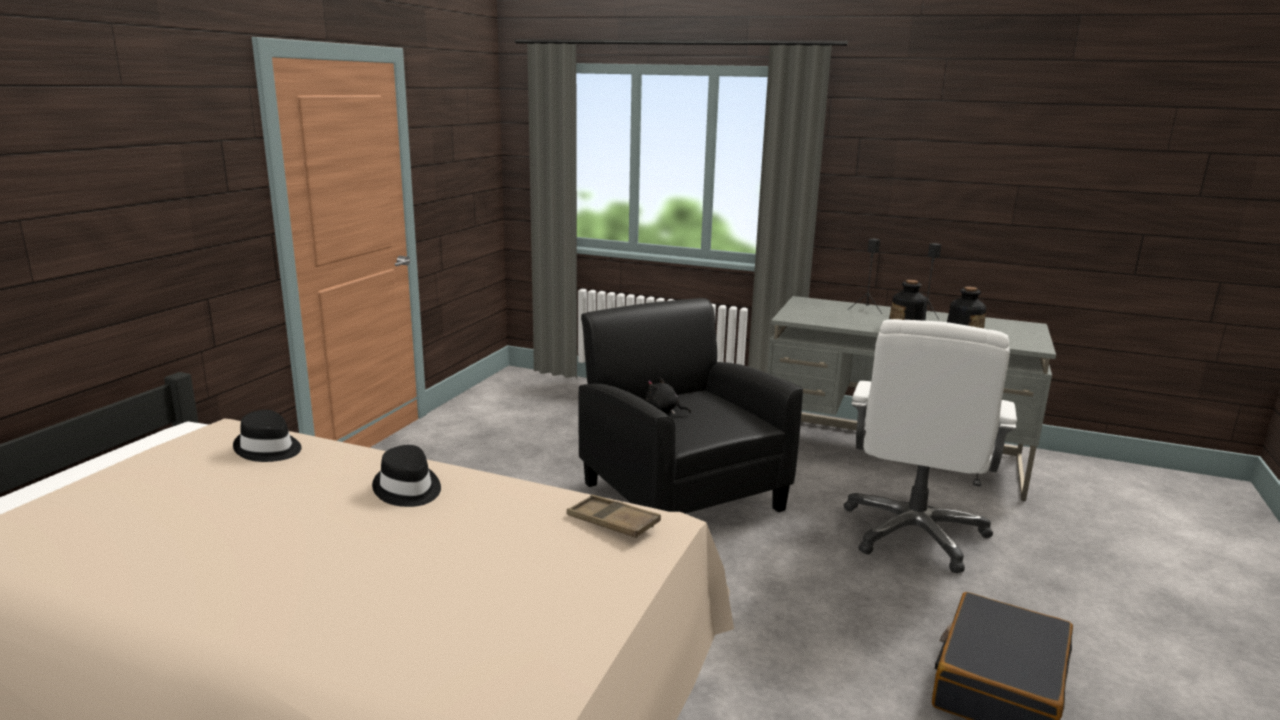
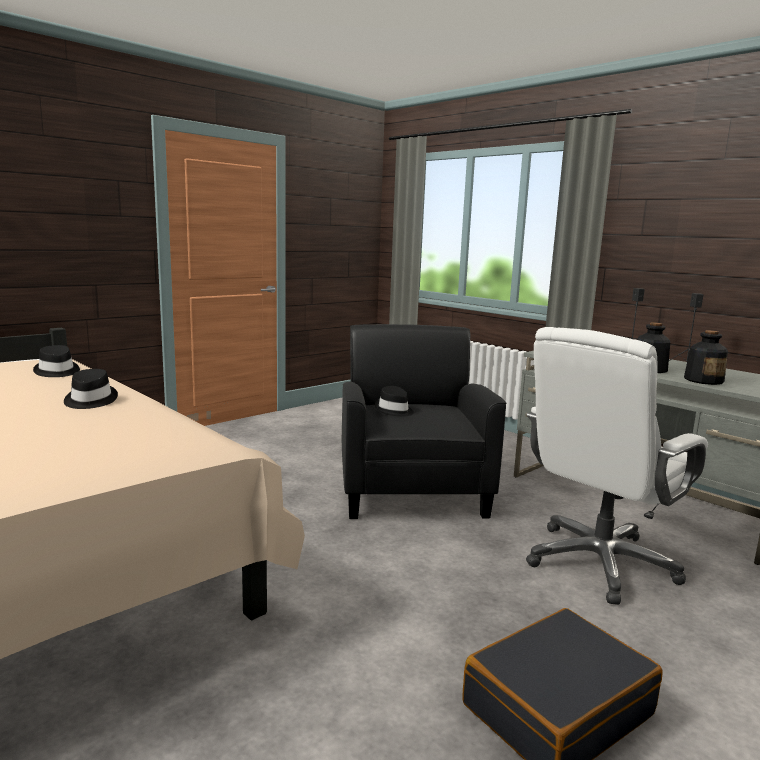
camera: 25 degrees right, 5 degrees down
(612, 522) = (182, 440): brown tray -> none
(663, 411) = (394, 410): black plush toy -> black hat

